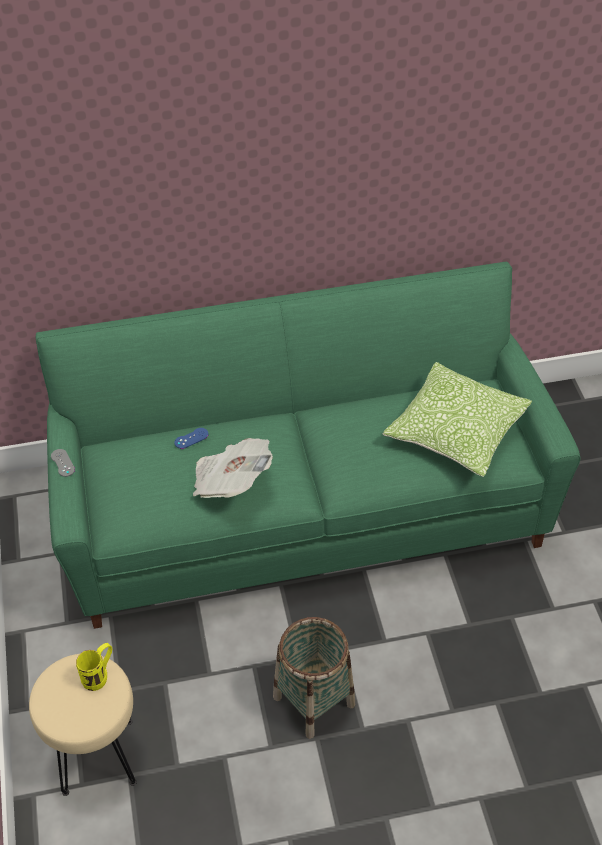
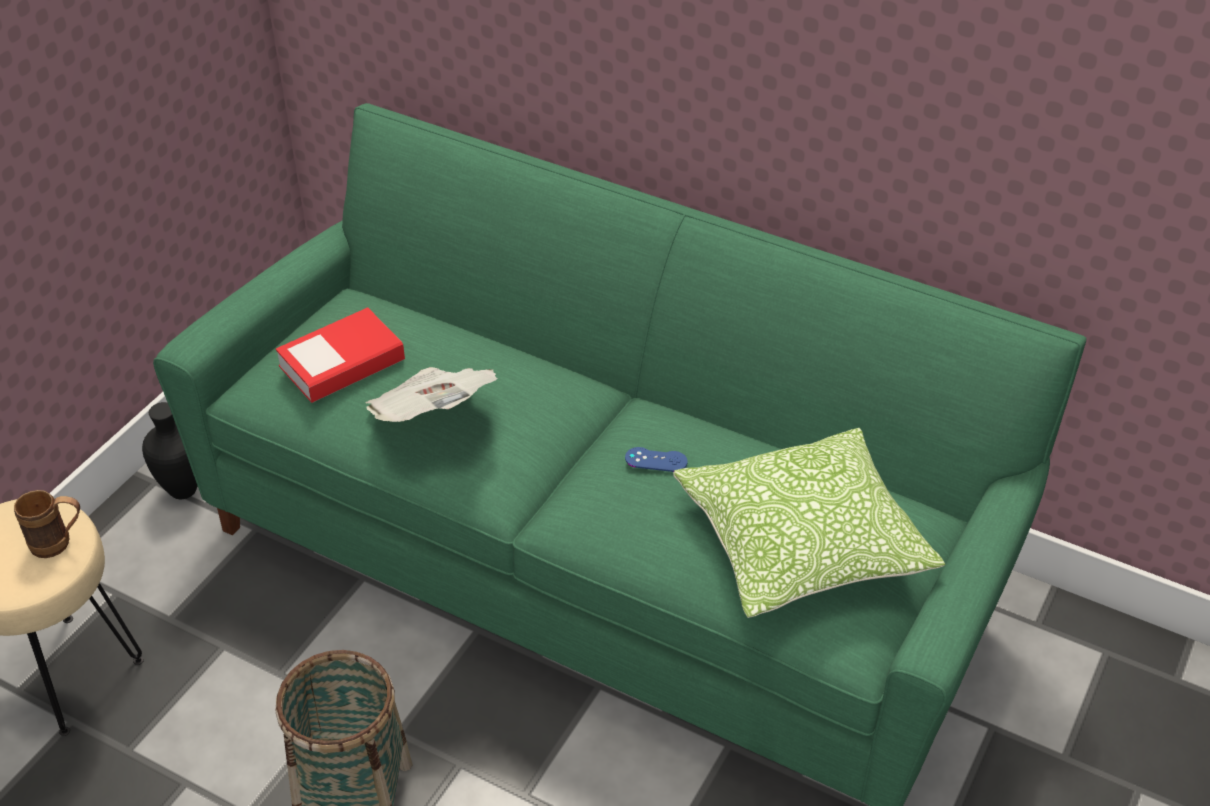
camera: 40 degrees right, 5 degrees down
(45, 623) = (184, 489): none -> black vase
(62, 463) = (270, 276): grey game controller -> none
(99, 675) = (60, 543): yellow mug -> brown mug
(151, 485) = (342, 363): none -> book
(191, 438) = (451, 340): blue game controller -> blue game controller (656, 460)

